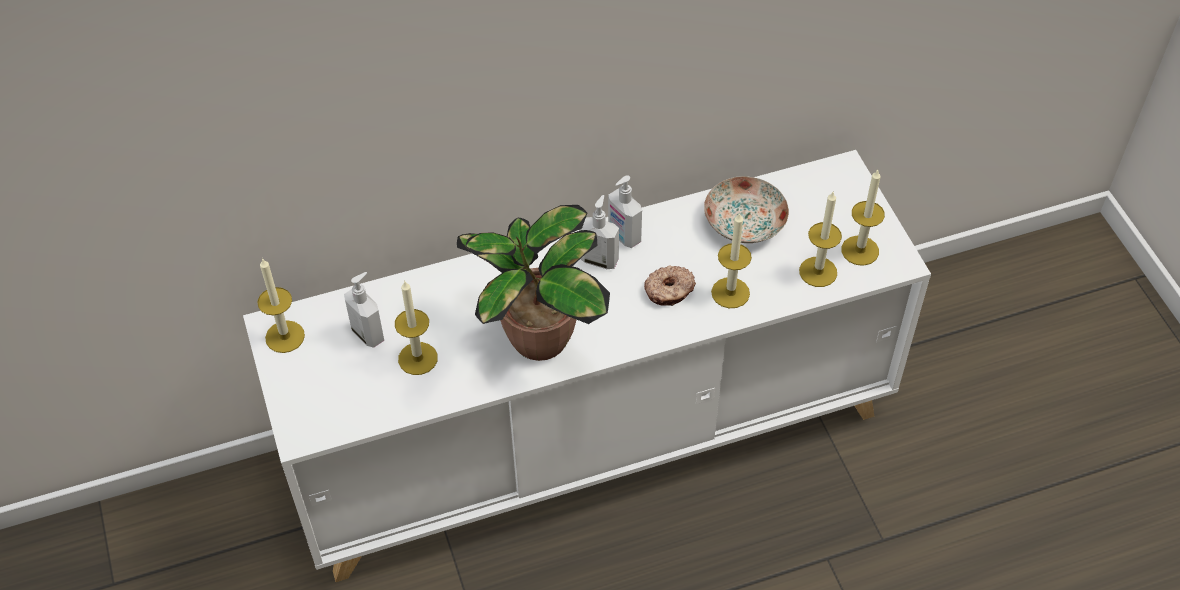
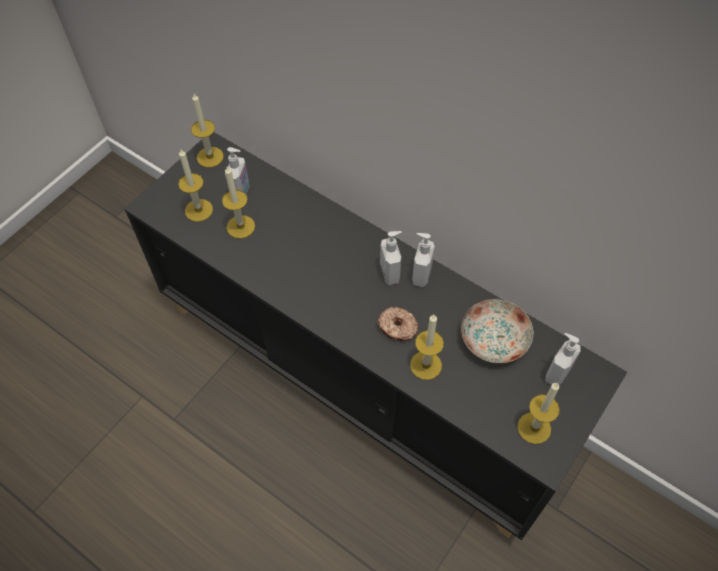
camera: 55 degrees right, 5 degrees up
(535, 339) = (300, 277): potted plant -> none
(593, 438) = (360, 377): white cabinet -> black cabinet
(818, 199) = (556, 373): none -> soap dispenser
(818, 272) = (490, 410): candle -> candle (199, 210)

